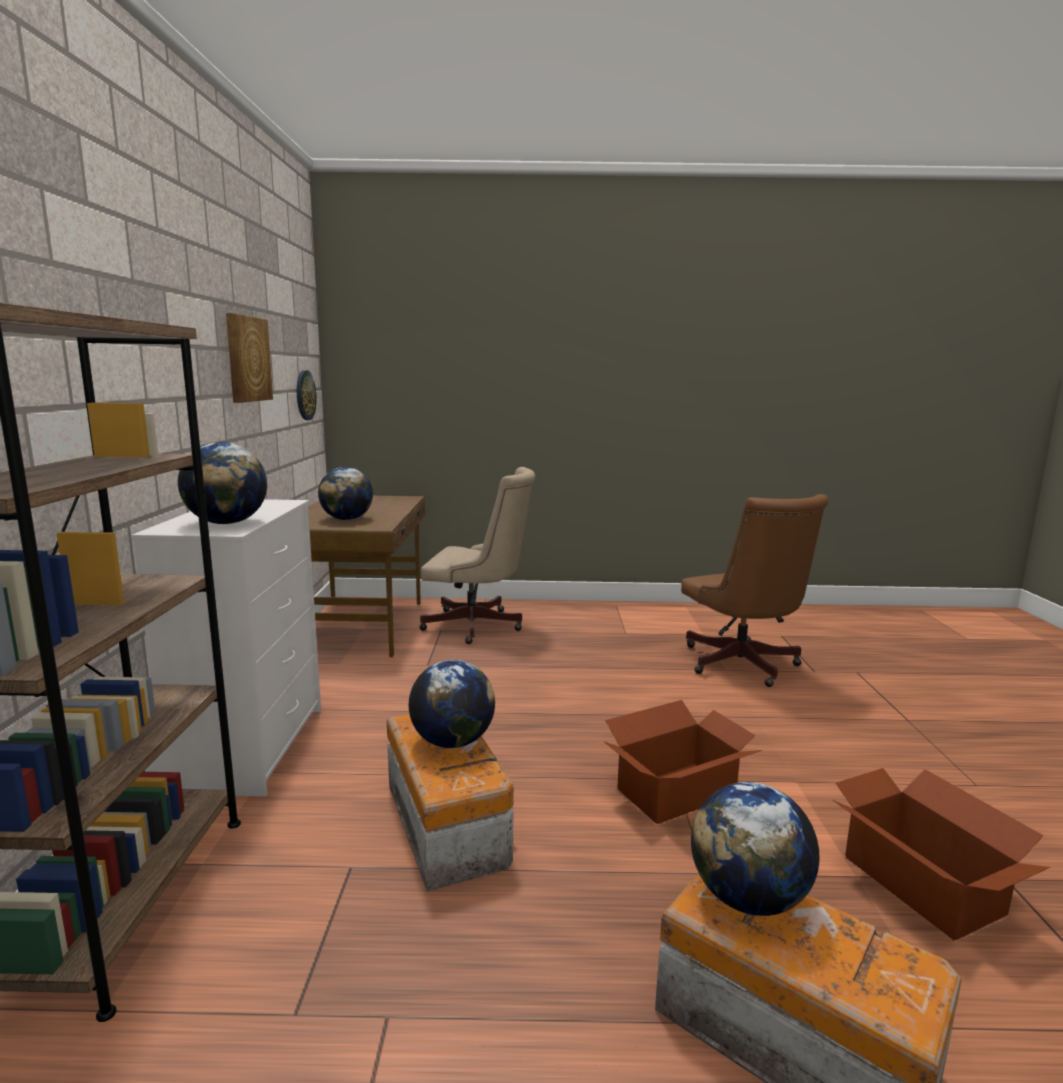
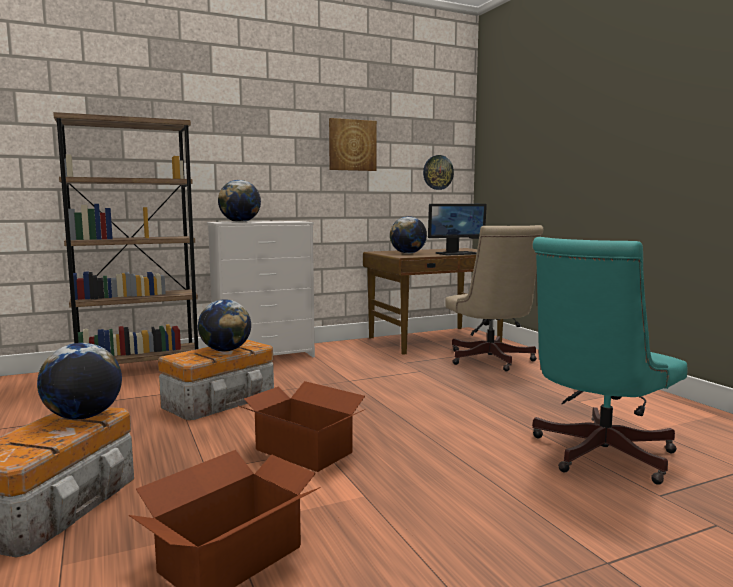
camera: 65 degrees right, 5 degrees down
(391, 508) = (457, 253): none -> monitor
(743, 666) = (596, 455): brown office chair -> turquoise office chair

